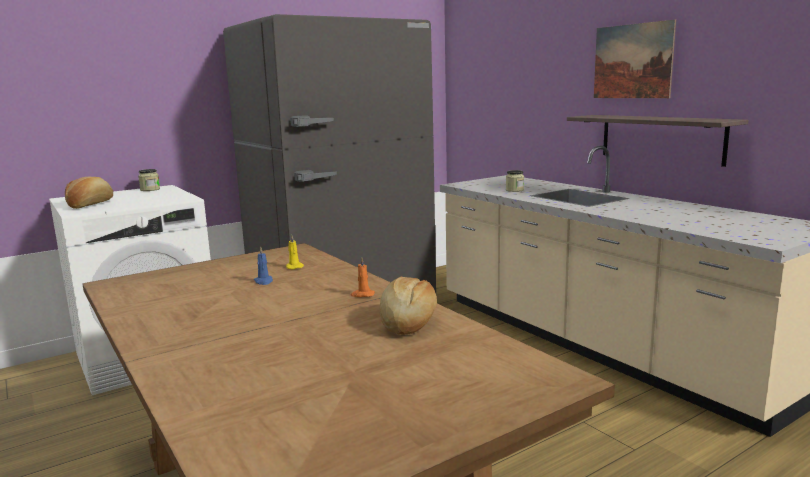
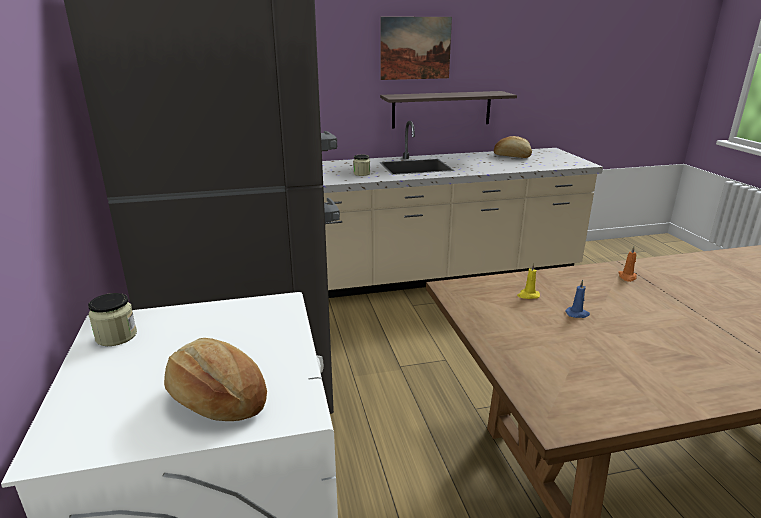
camera: 70 degrees left, 10 degrees up
(407, 322) = (694, 271): bread -> bread (512, 156)

